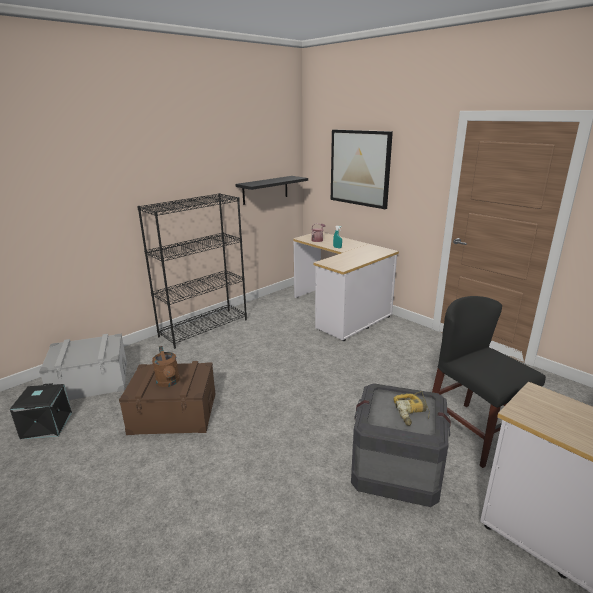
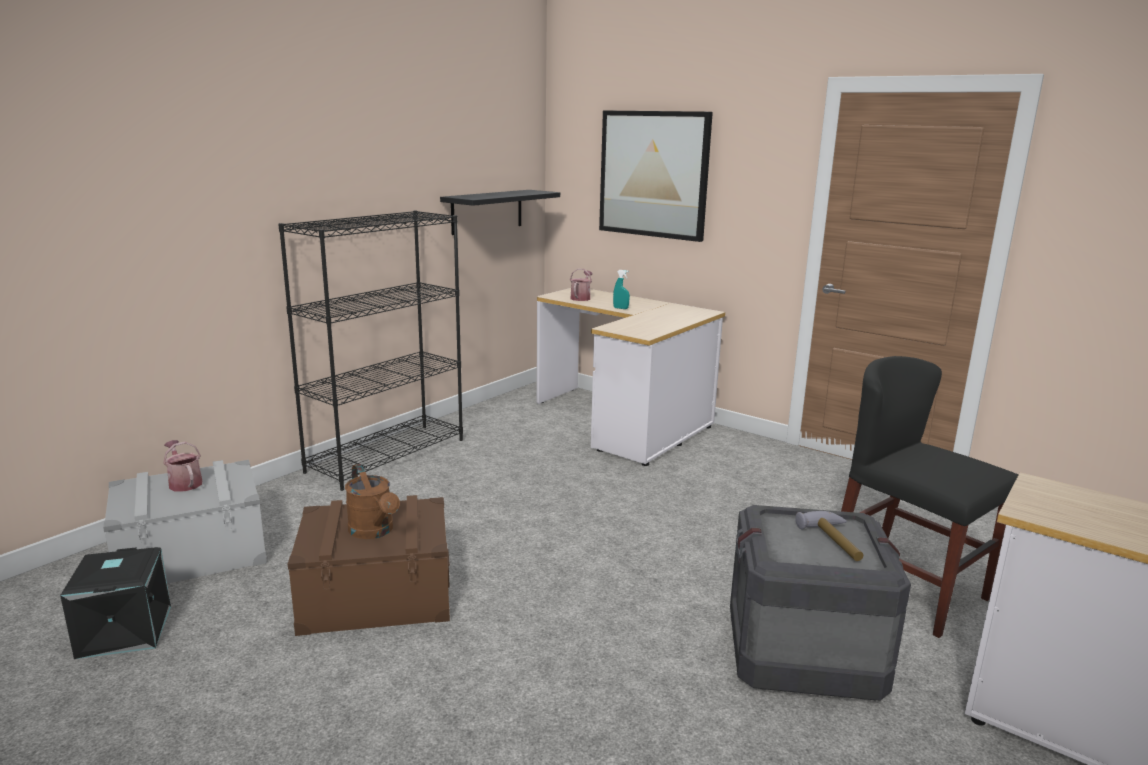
camera: 10 degrees left, 5 degrees down
(85, 346) = (184, 482): none -> watering can
(412, 412) = (835, 542): power drill -> hammer

